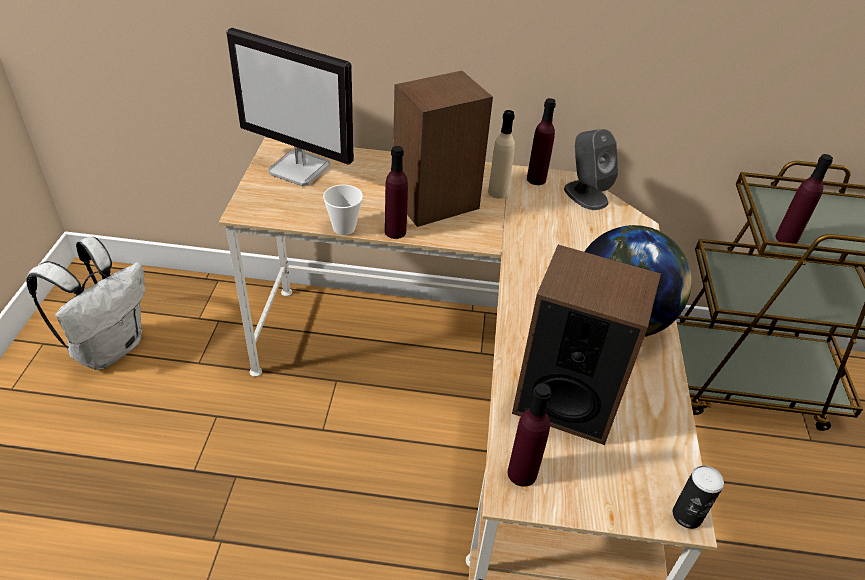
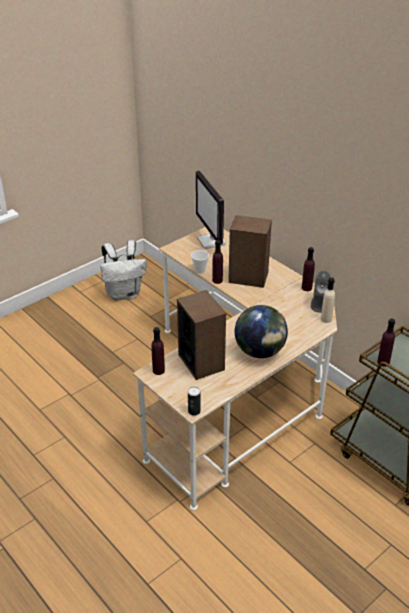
camera: 45 degrees right, 5 degrees down
(498, 192) = (281, 285): beige bottle -> beige bottle (326, 319)

